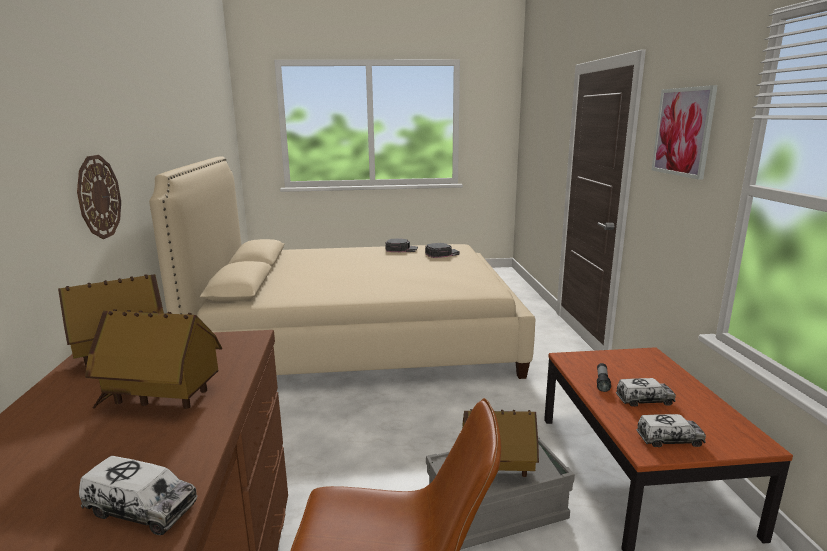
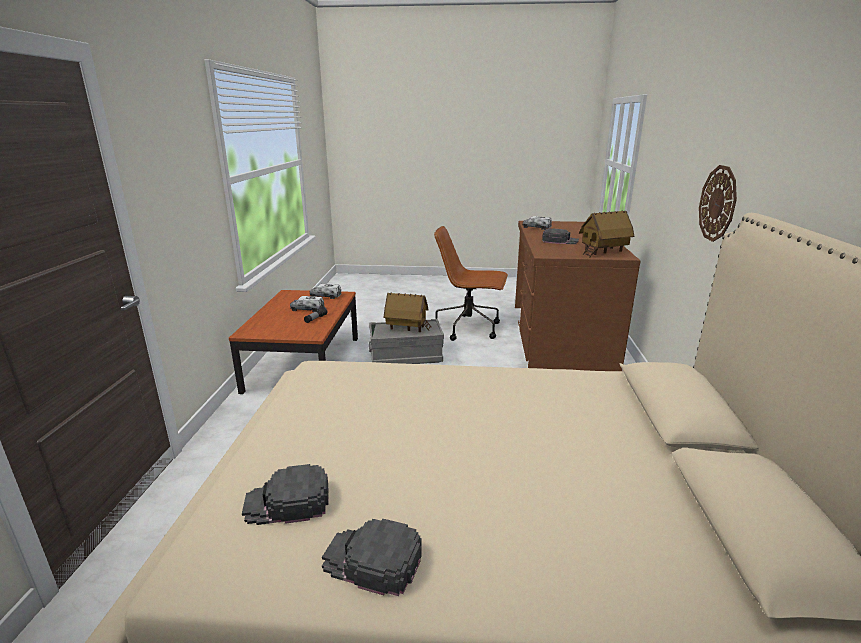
camera: 170 degrees left, 5 degrees up
(162, 399) = (560, 241): toy house -> black cap
(683, 132) = (176, 150): picture -> none

